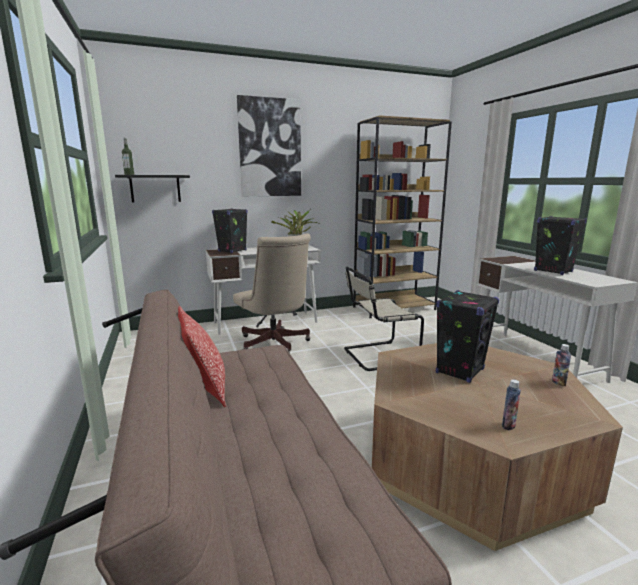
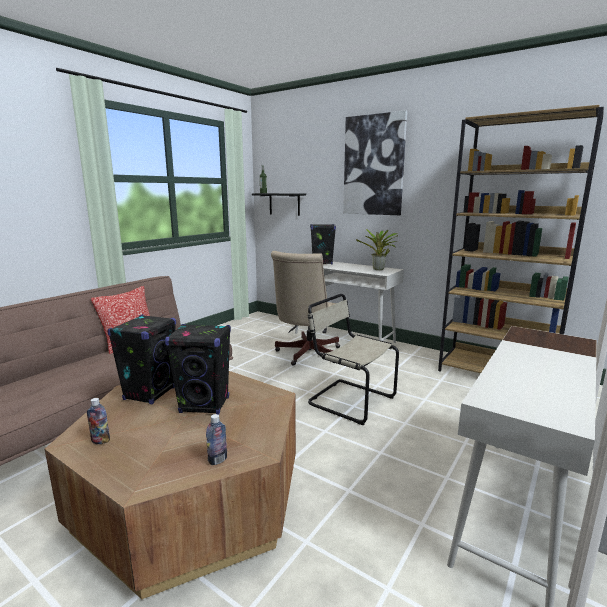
camera: 55 degrees right, 0 degrees up
(552, 271) = (524, 370): black speaker -> black speaker (150, 393)

